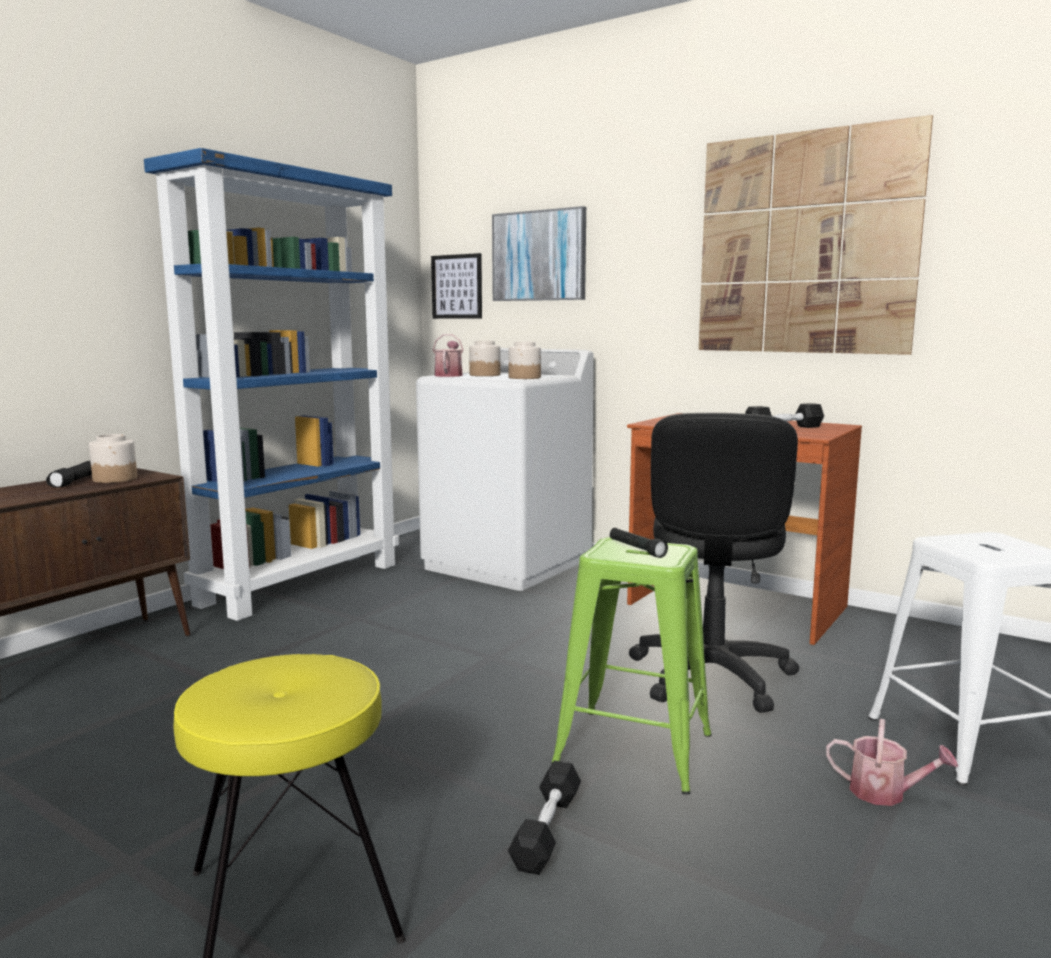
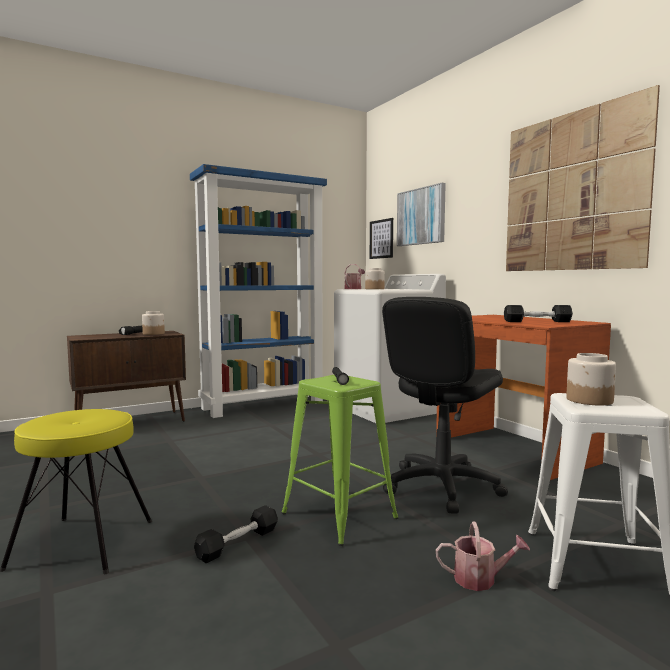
camera: 25 degrees right, 5 degrees down
(525, 378) = (390, 289): jar -> jar (590, 400)
(885, 793) = (480, 579): watering can -> watering can turned 45 degrees counterclockwise

